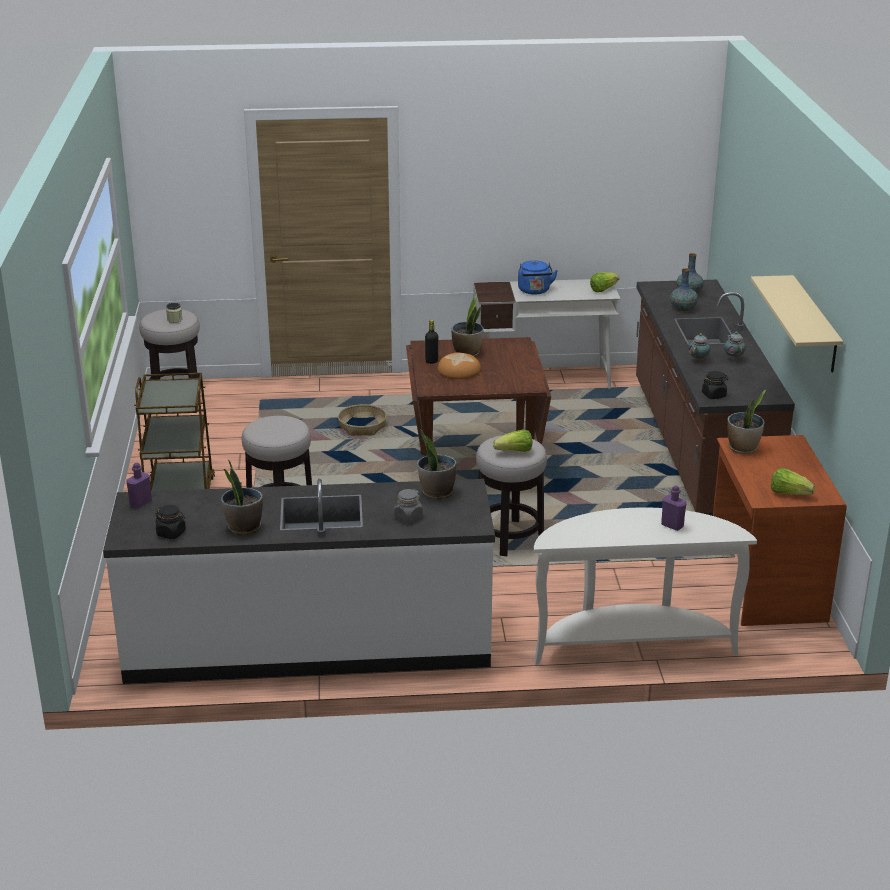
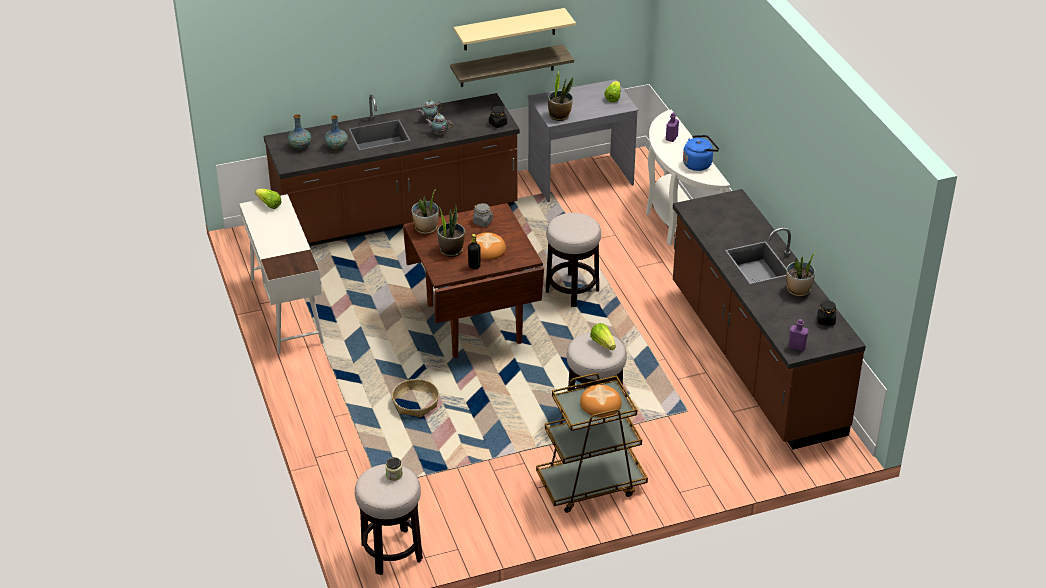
camera: 105 degrees left, 10 degrees up
(167, 398) = (601, 404): none -> bread
(308, 644) = (754, 359): white counter -> brown counter
(408, 517) = (742, 225): grey jar -> grey jar (483, 222)
(437, 493) = (703, 219): potted plant -> potted plant (426, 228)
(515, 452) = (581, 222): lettuce -> lettuce (603, 343)
(534, 291) = (283, 241): blue kettle -> blue kettle (699, 164)
(765, 585) = (580, 179): brown desk -> grey desk
(806, 376) = (507, 66): none -> shelf

